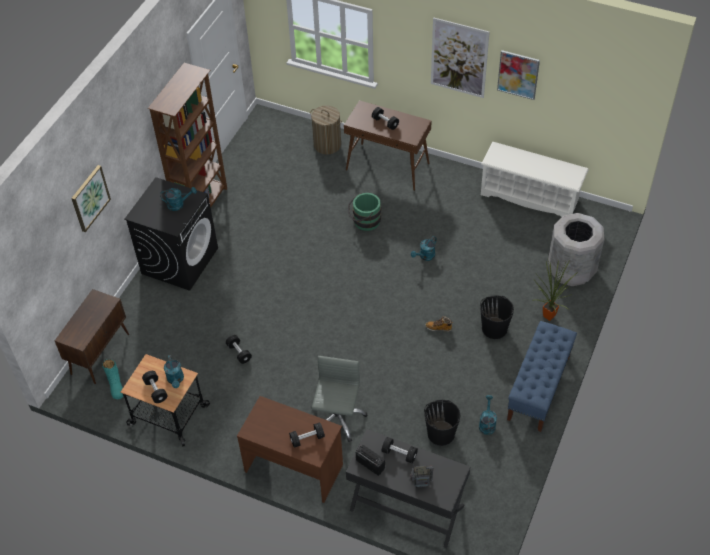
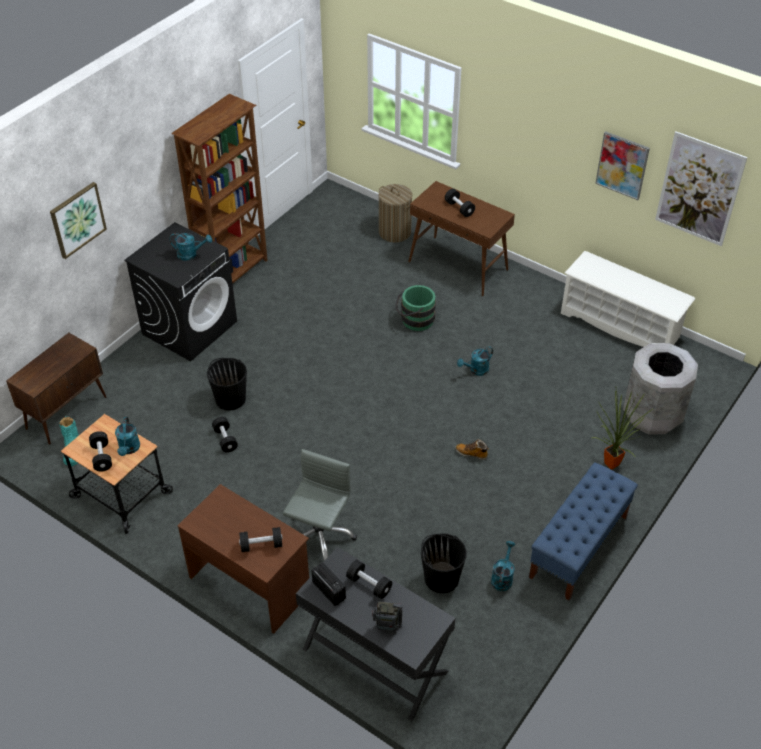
camera: 10 degrees right, 5 degrees down
(459, 58) = (555, 138): picture -> picture (699, 189)
(494, 328) = (539, 466): black bucket -> black bucket (230, 399)

